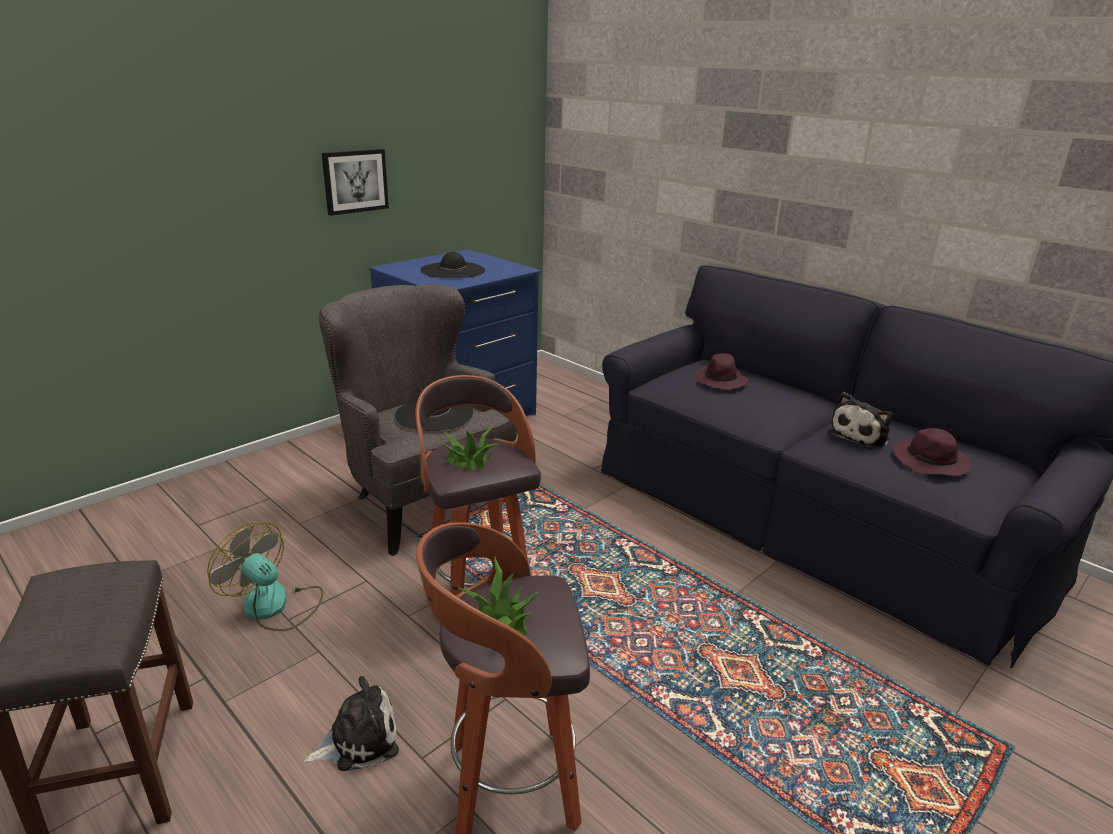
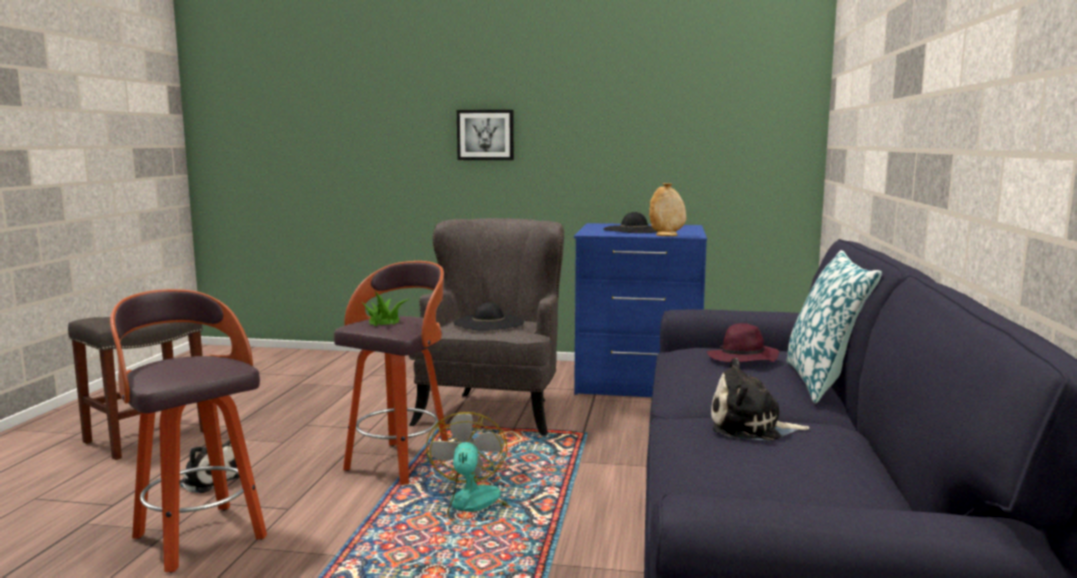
camera: 55 degrees right, 15 degrees down
(274, 606) = (313, 417): fan -> fan (475, 507)
(355, 181) = (586, 148): picture -> picture (485, 135)
(502, 619) = (178, 363): potted plant -> none
(507, 274) = (667, 235): none -> beige vase
(786, 382) = (824, 382): none -> pillow
(931, 463) = (751, 466): purple hat -> none

